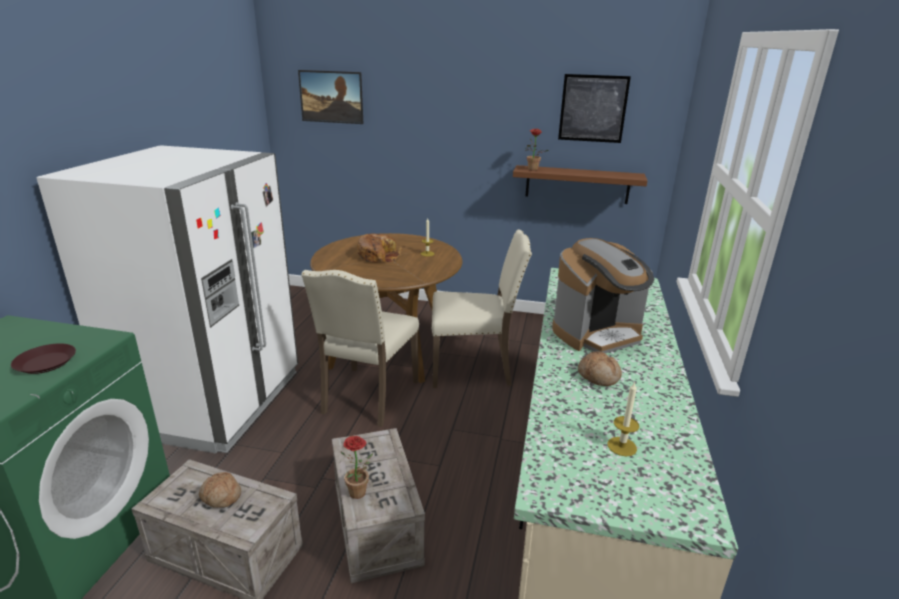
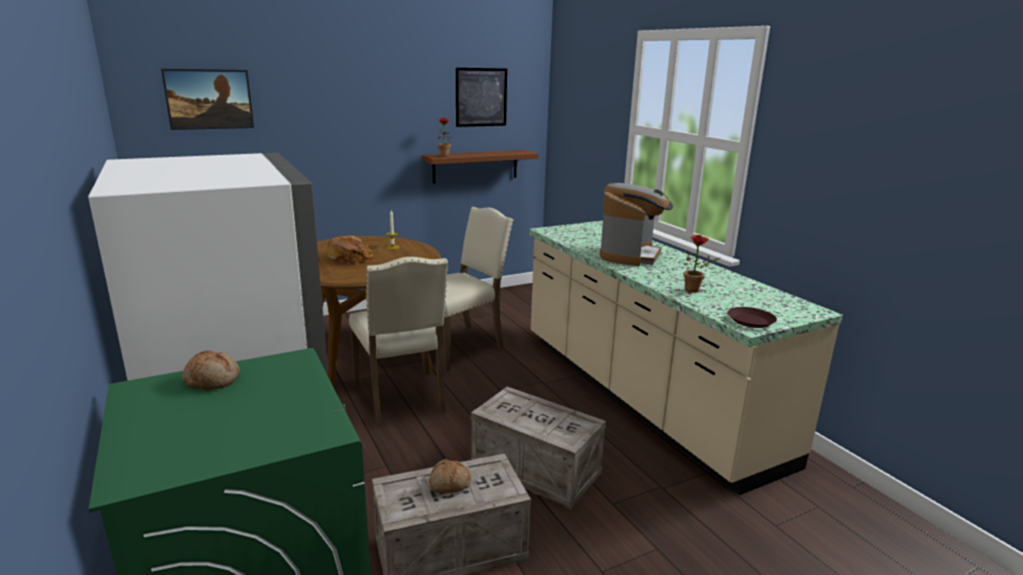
camera: 40 degrees left, 5 degrees down
(46, 363) = (285, 391): brown plate -> brown plate (750, 321)
(359, 495) = (550, 432): potted plant -> potted plant (695, 290)
(599, 376) = (672, 274): bread -> bread (213, 380)
(622, 446) = (741, 298): candle -> none

